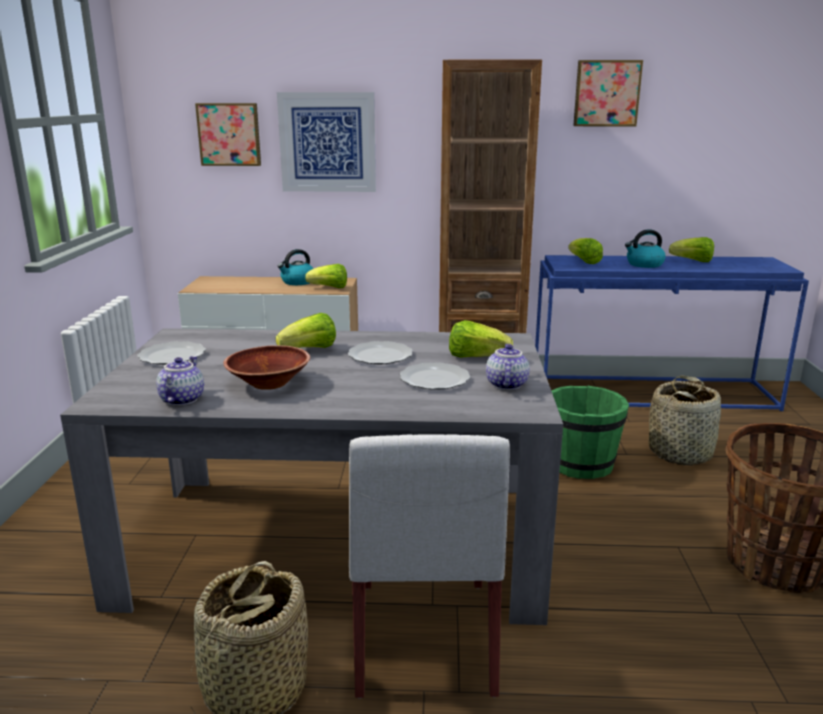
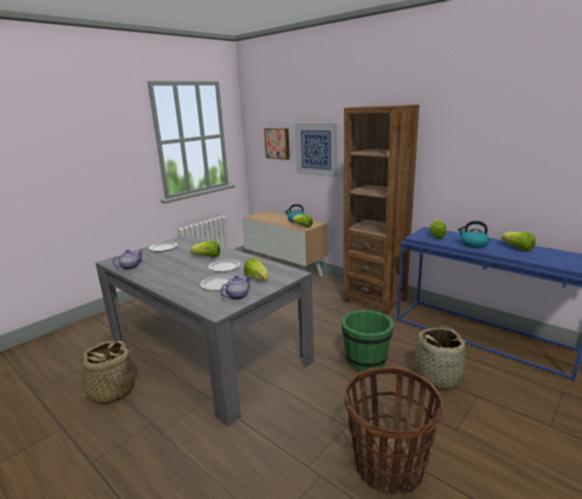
camera: 40 degrees right, 0 degrees up
(269, 383) = (164, 268): brown bowl -> none
(424, 638) = (179, 404): white chair -> none
(606, 93) = (469, 123): picture -> none

